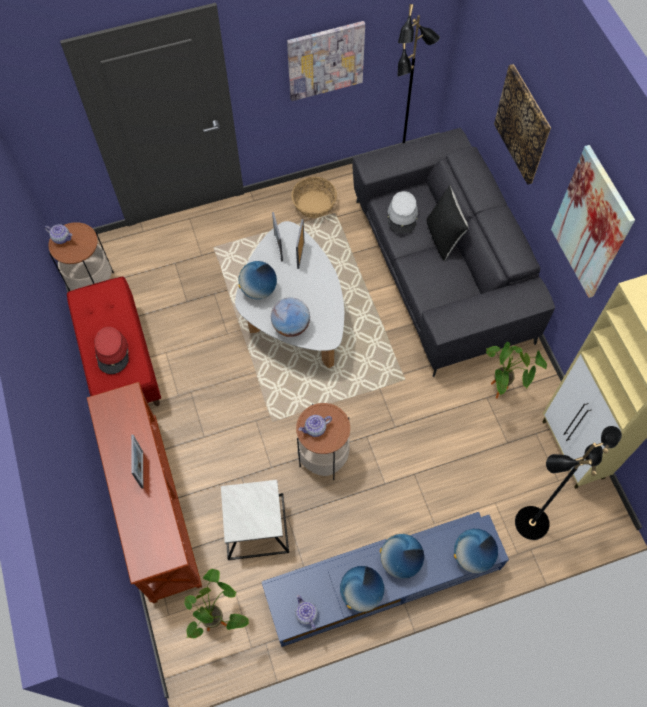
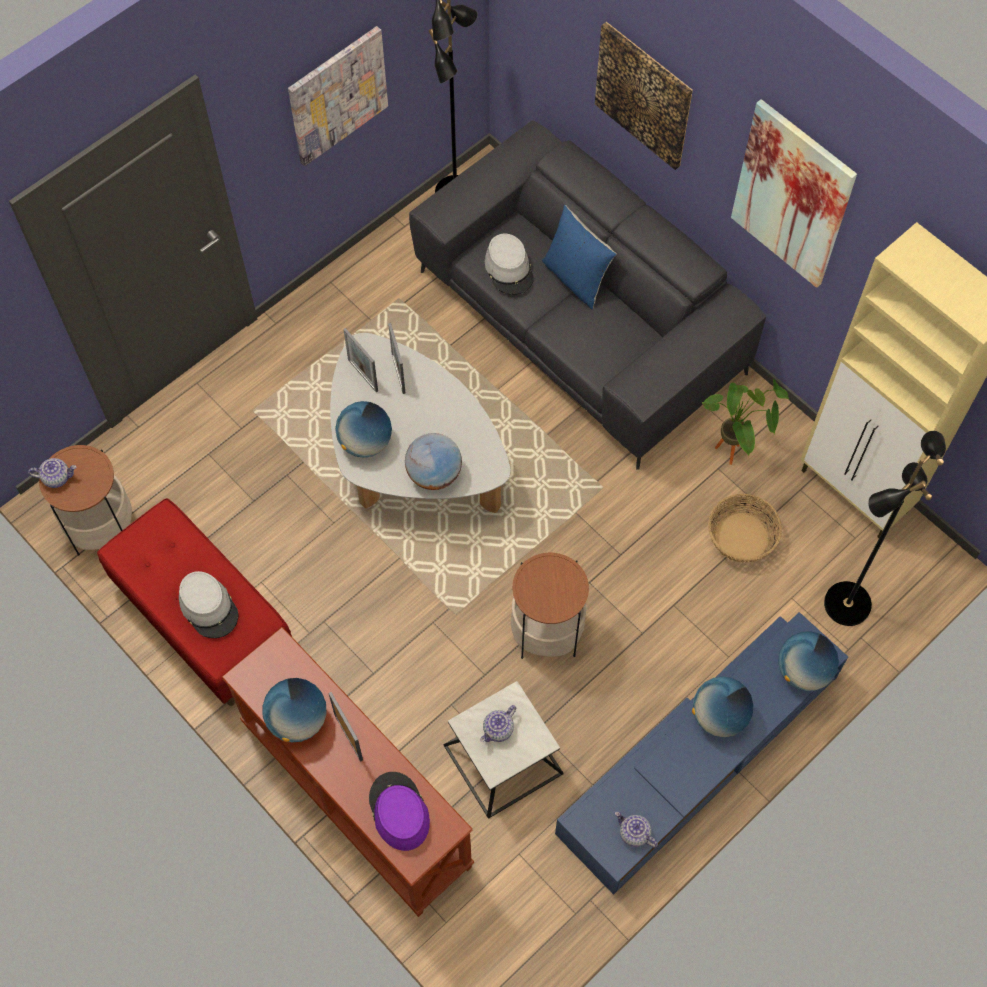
camera: 25 degrees left, 0 degrees up
(112, 352) = (209, 607): red hat -> grey hat
(147, 531) = (398, 811): none -> purple hat
(220, 619) = (517, 897): potted plant -> none
(314, 204) = (364, 296): basket -> basket (741, 537)
(315, 429) = (541, 593): teapot -> teapot (498, 730)
(361, 593) = (690, 776): globe -> globe (298, 720)
(443, 238) = (576, 278): black pillow -> blue pillow

